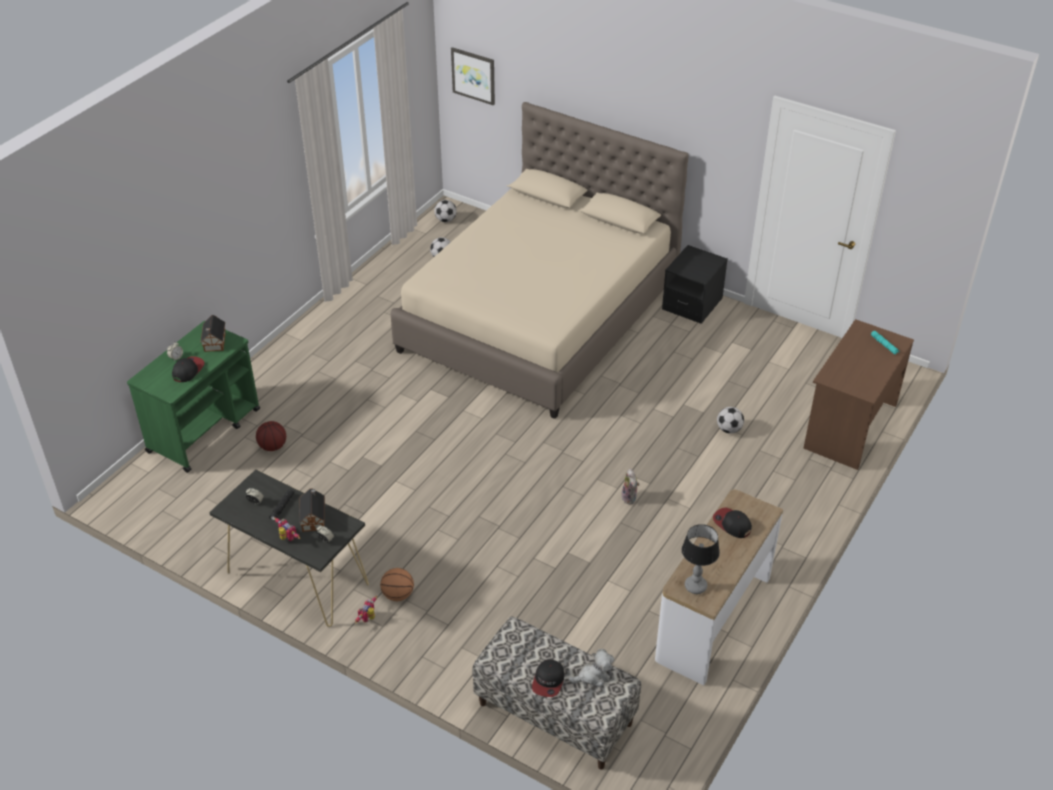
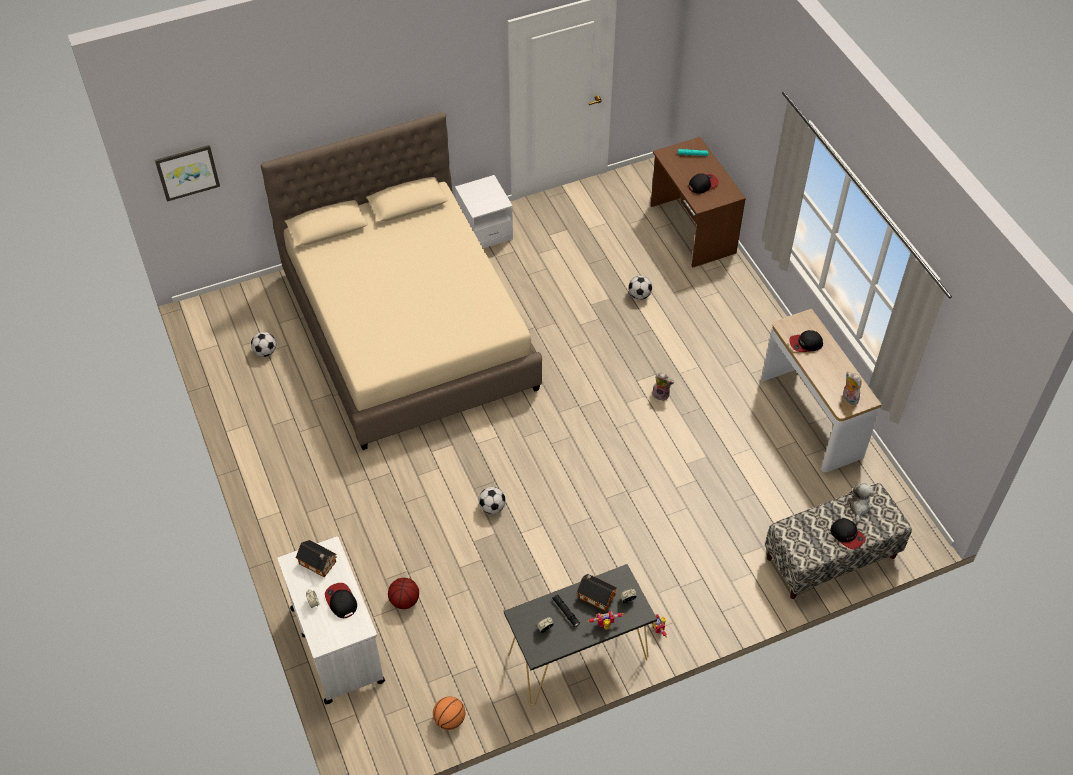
camera: 55 degrees left, 10 degrees up
(205, 430) = (337, 644): green cart -> white cart
(398, 595) = (648, 595): basketball -> basketball (449, 720)
(445, 220) = (213, 320): football -> football (492, 507)
(692, 304) = (484, 230): black nightstand -> white nightstand
(696, 586) = (848, 398): table lamp -> plush toy
(854, 368) = (703, 184): none -> cap

